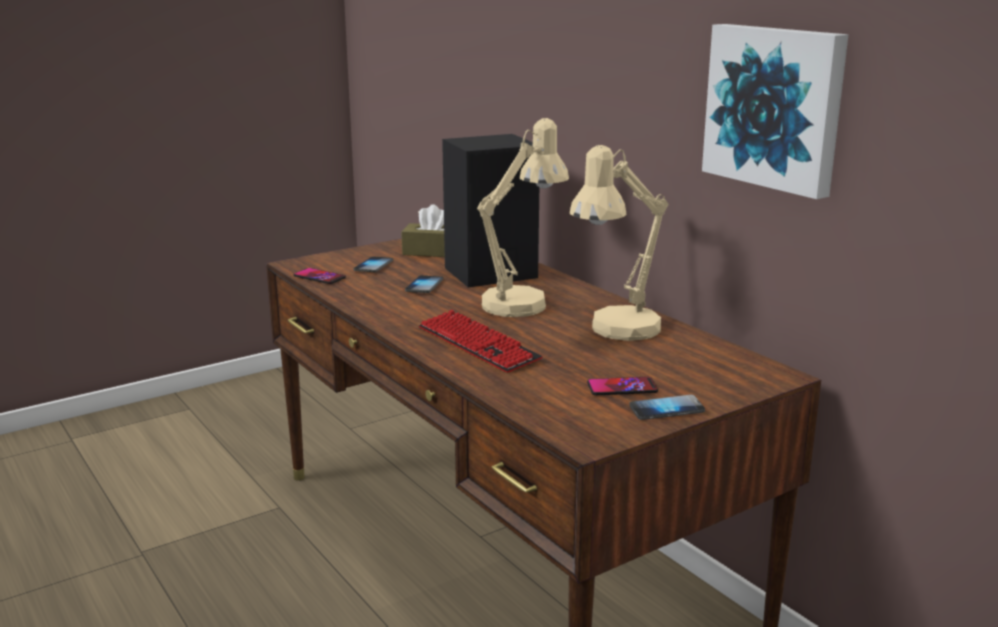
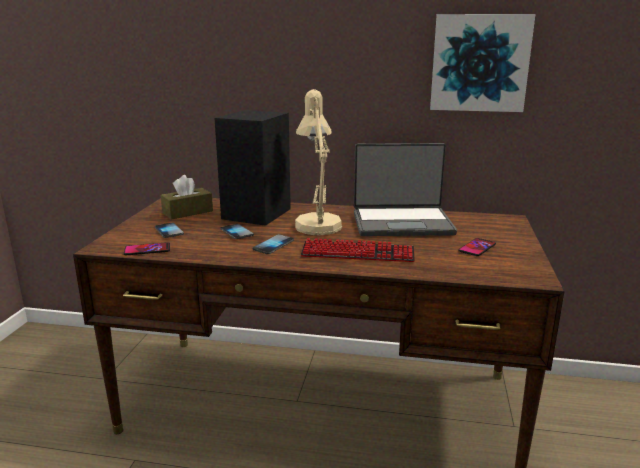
camera: 45 degrees left, 0 degrees up
(616, 332) = (402, 223): beige table lamp -> laptop
(666, 409) = (519, 250): phone -> phone (273, 245)

